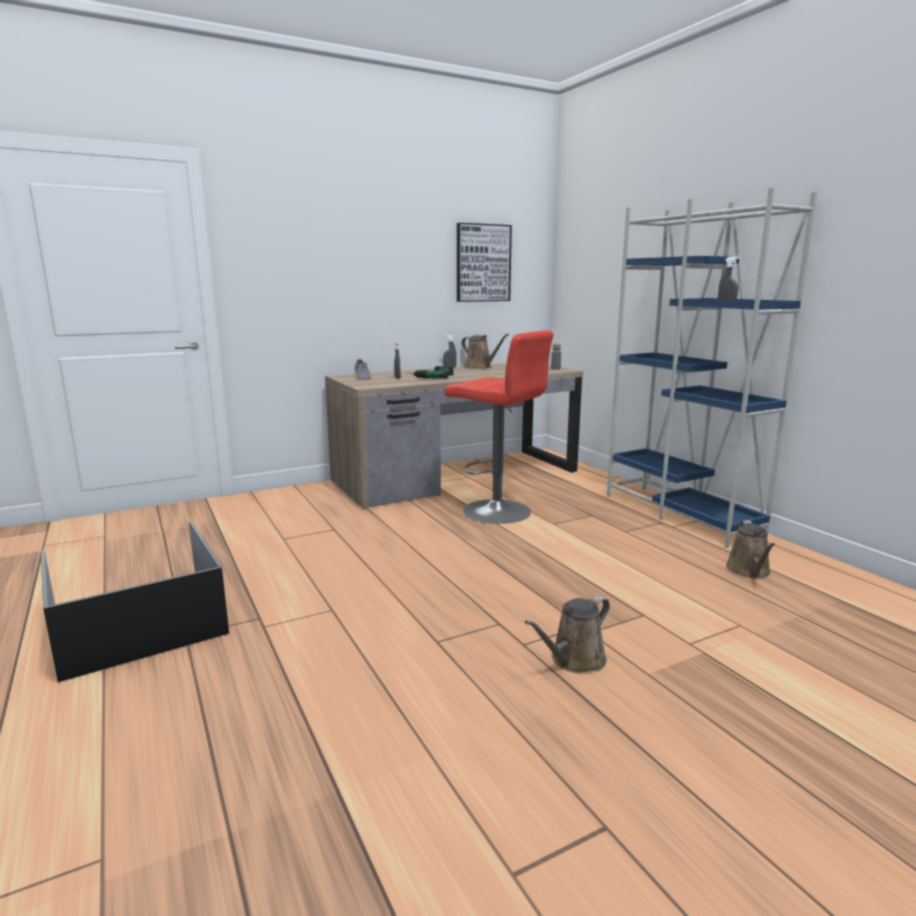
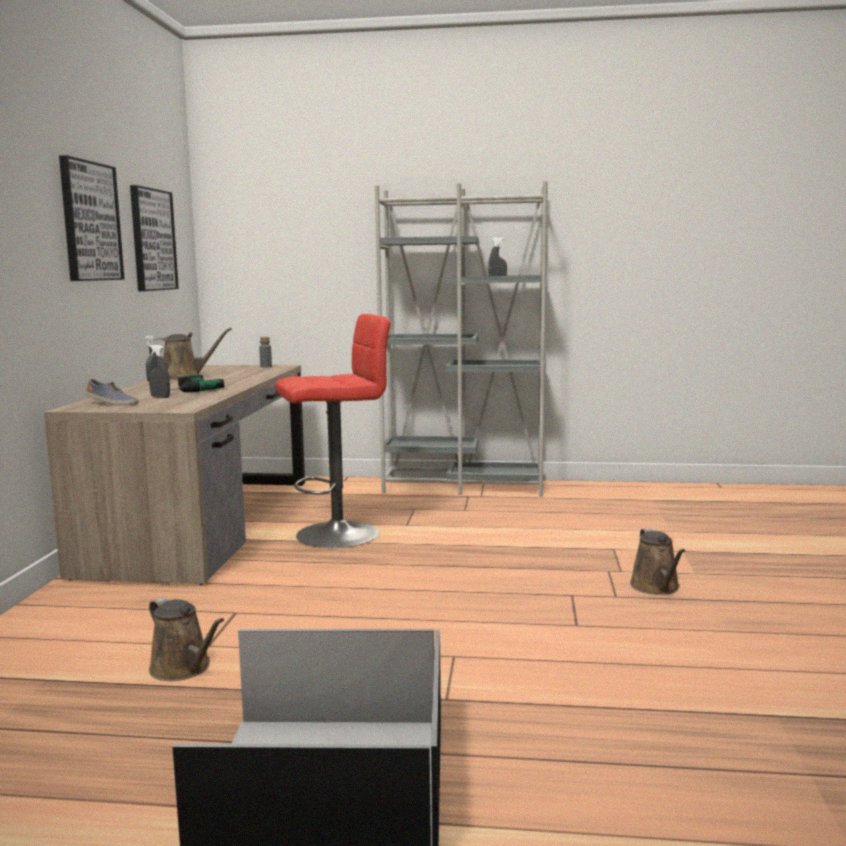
camera: 55 degrees left, 5 degrees down
(400, 252) = (90, 221): none -> picture
(681, 515) = (463, 487): blue bookcase -> grey bookcase
(749, 571) = (586, 503): brown watering can -> brown watering can (183, 668)

